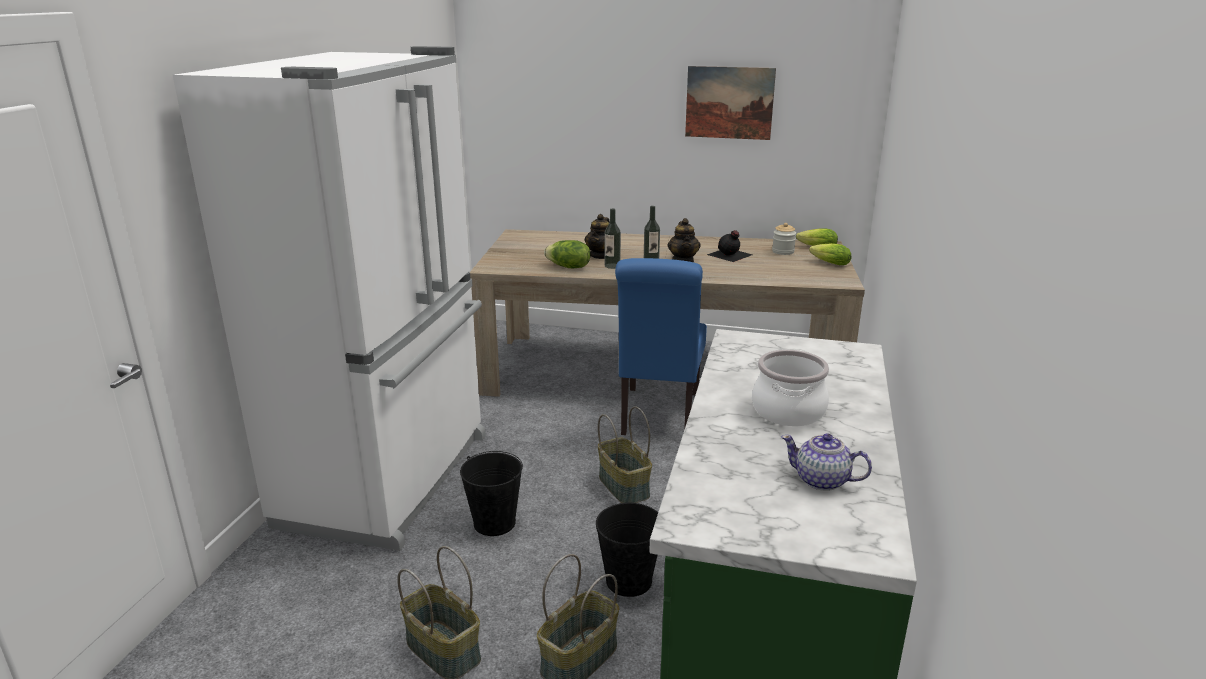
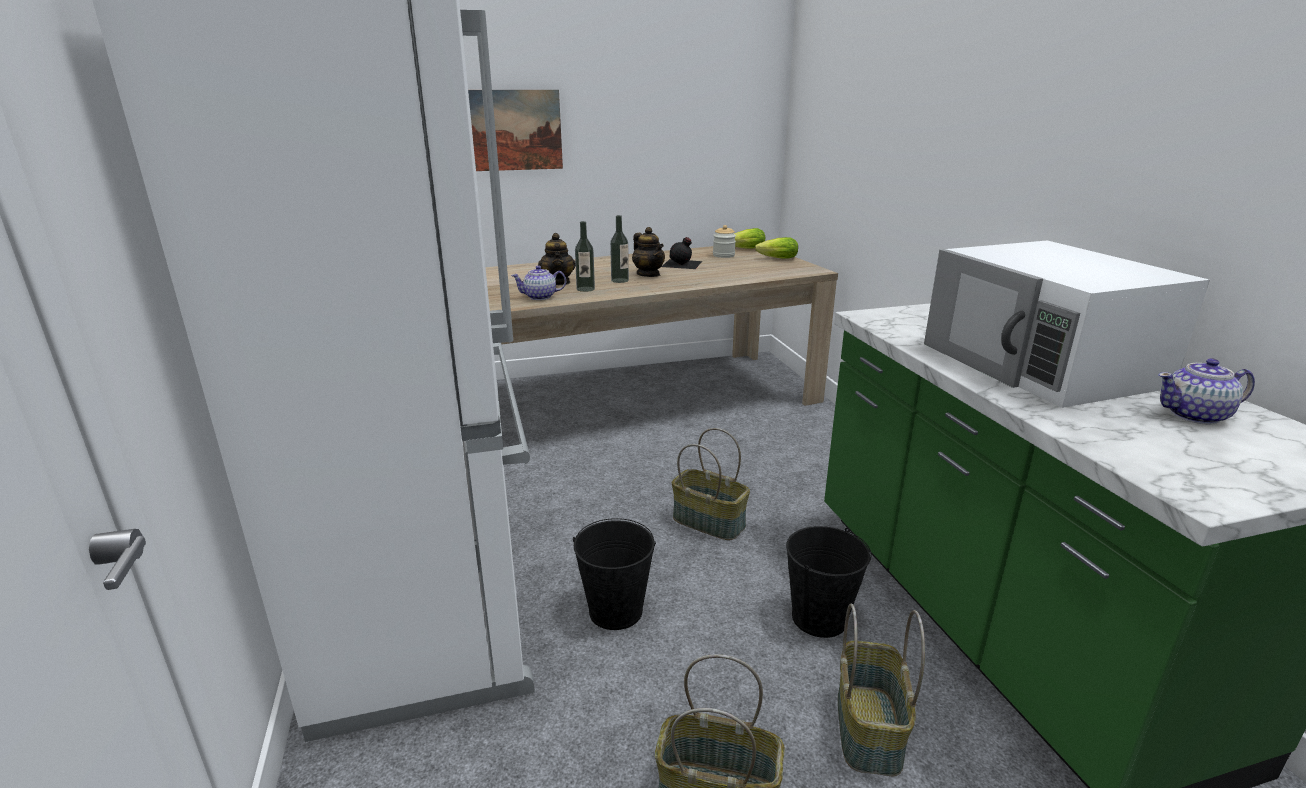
camera: 30 degrees left, 0 degrees up
(568, 267) = (540, 297): lettuce -> teapot
(658, 416) = (667, 444): blue chair -> none
(729, 103) = (643, 107): picture -> picture (513, 130)
(789, 411) = (1041, 364): cooking pot -> white microwave

